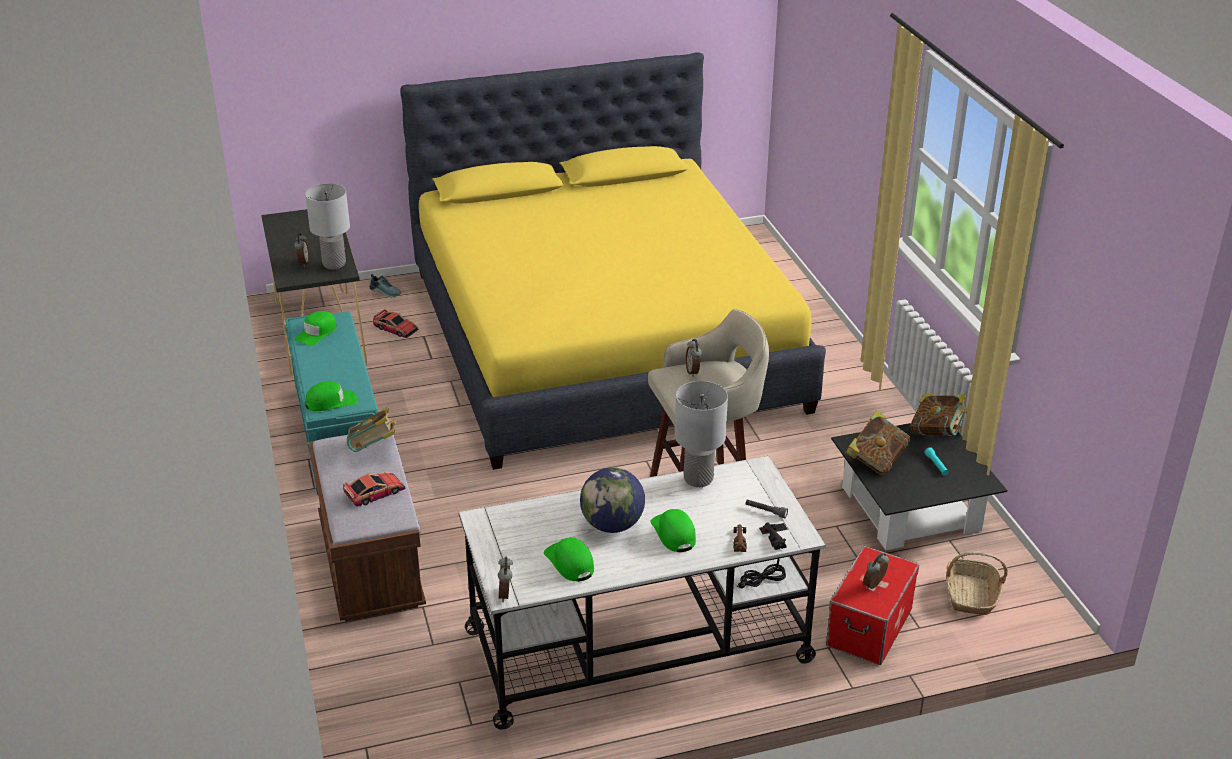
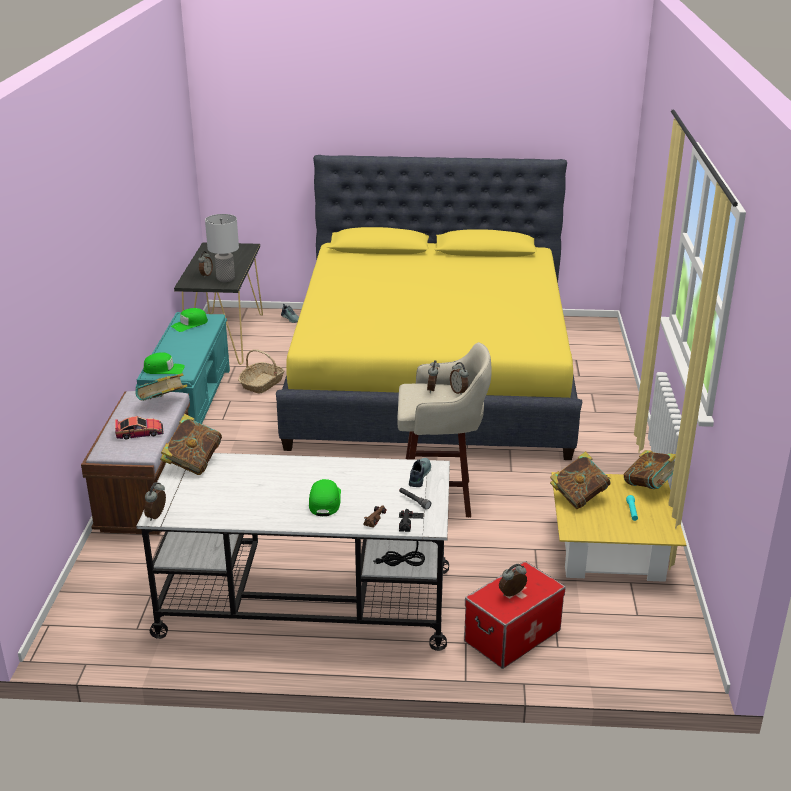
camera: 20 degrees right, 5 degrees down
(396, 329) = (281, 344): toy car -> none
(496, 521) = (193, 463): none -> book
(570, 562) = (225, 504): green cap -> none
(612, 525) = (280, 485): globe -> none
(698, 481) = (375, 468): grey table lamp -> none
(723, 369) = (459, 392): none -> alarm clock
(749, 481) = (418, 476): none -> shoe
(910, 509) = (610, 550): black coffee table -> yellow coffee table
(971, 595) = (623, 631): basket -> basket (262, 384)

